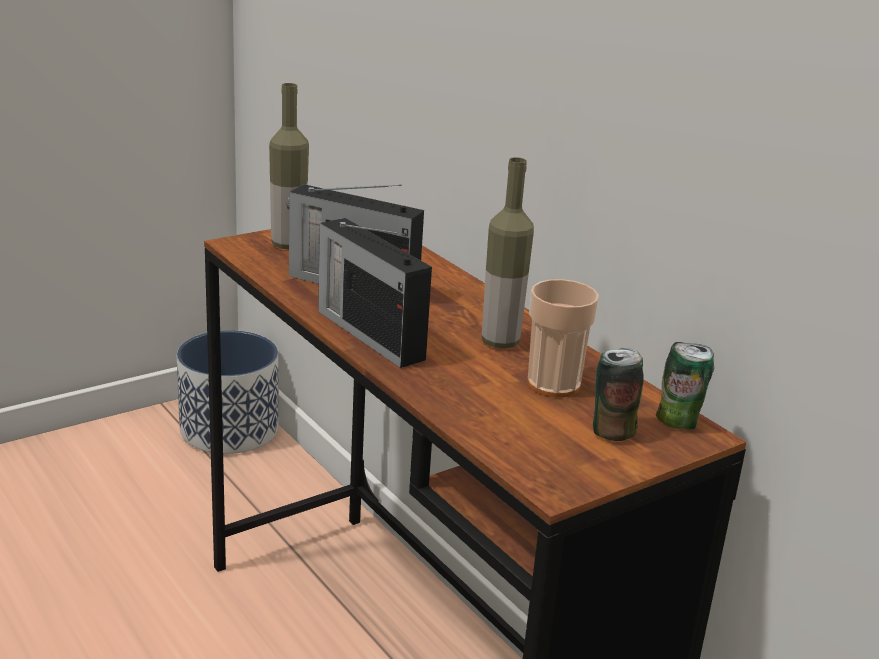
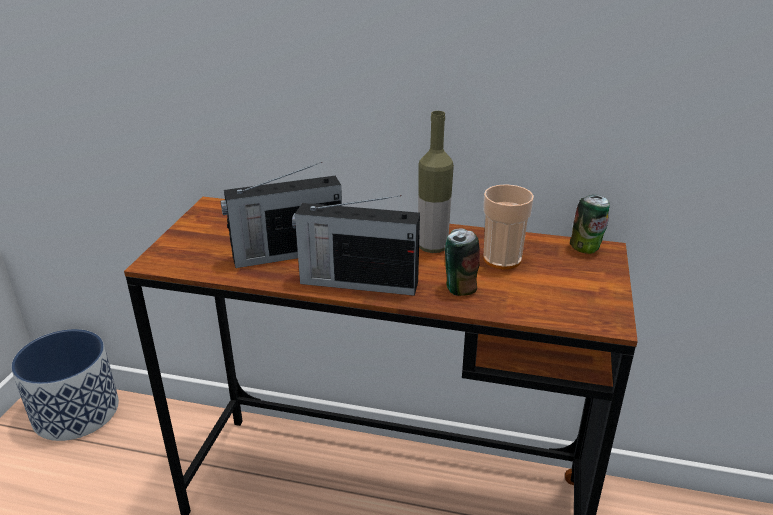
camera: 40 degrees left, 5 degrees up
(288, 245) = (193, 245): bottle -> none
(612, 431) = (572, 271): can -> can (459, 288)

